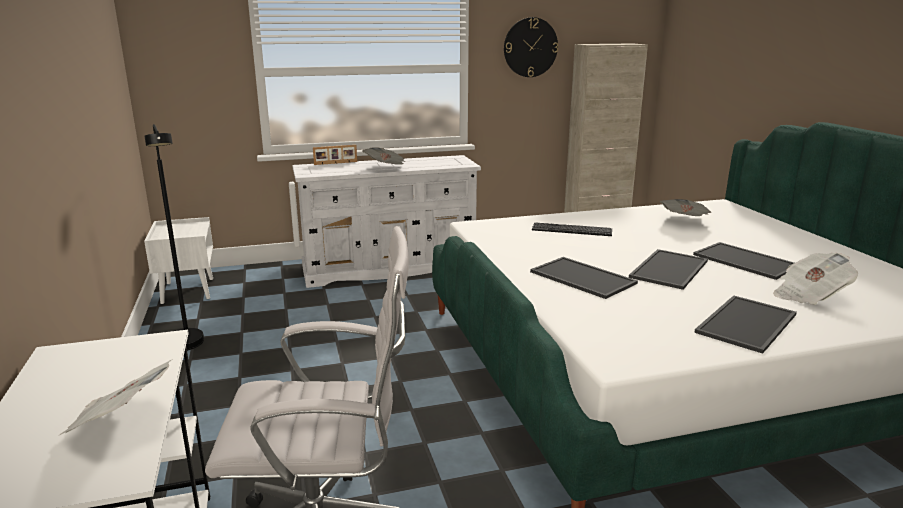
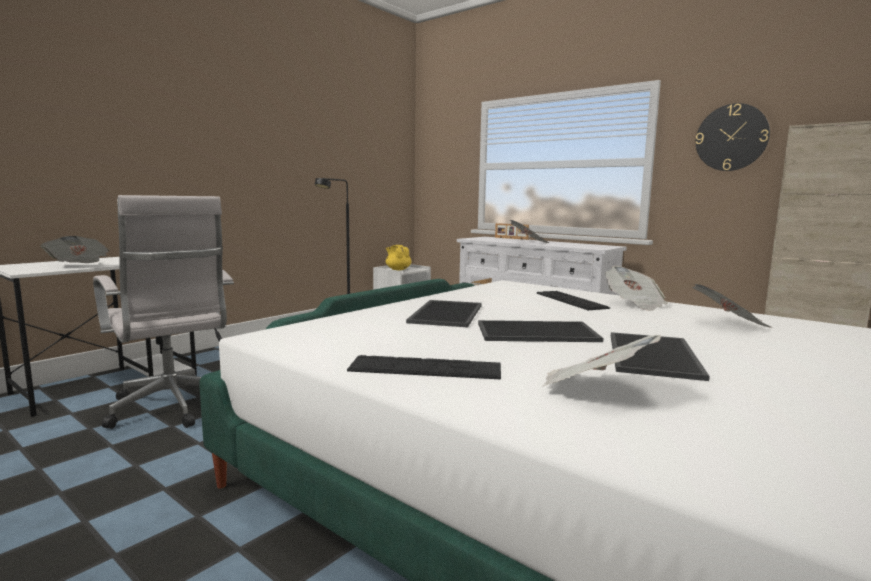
camera: 55 degrees right, 10 degrees down
(177, 234) = (398, 269): none -> yellow teapot
(604, 219) = (634, 304): none -> newspaper
(748, 324) = (425, 368): tray -> keyboard

